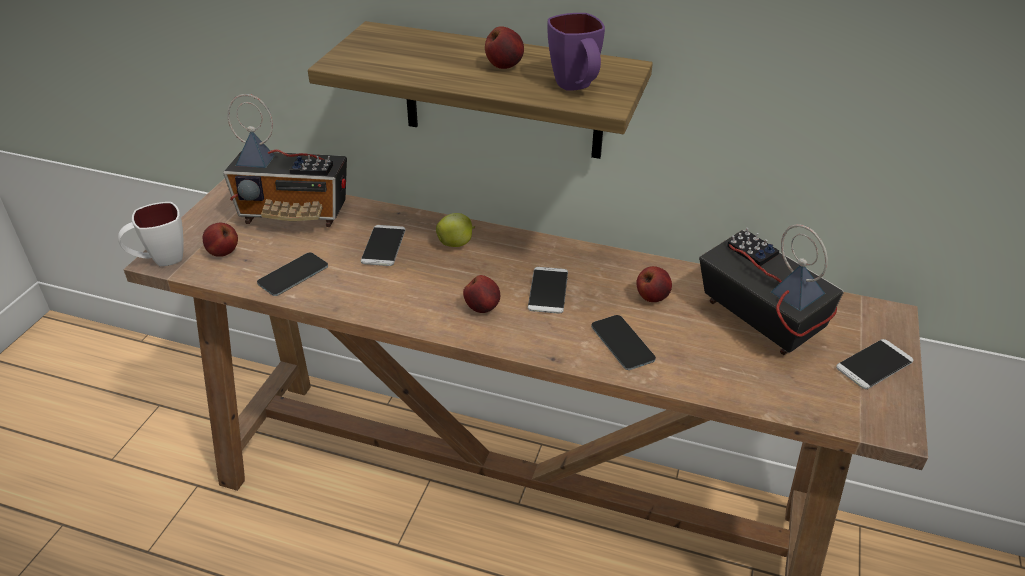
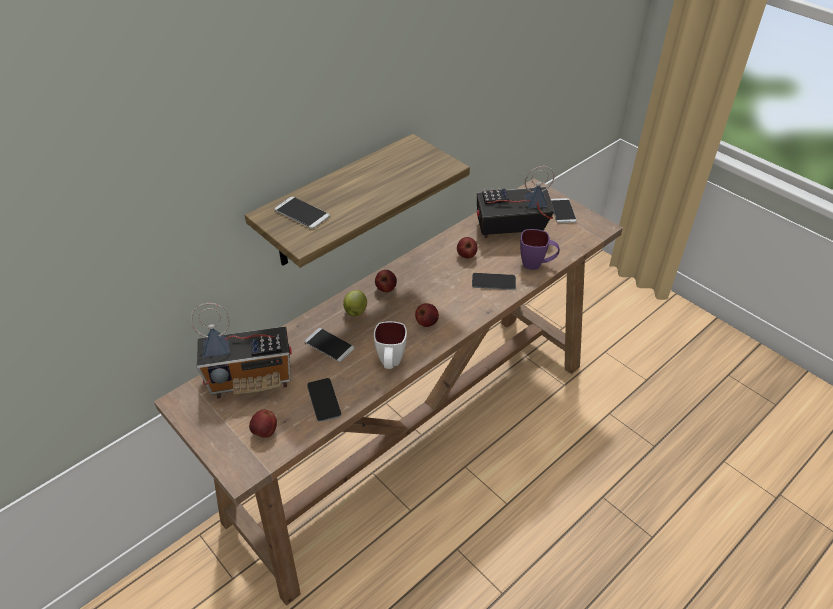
camera: 60 degrees left, 5 degrees up
(160, 260) = (242, 472): white mug -> white mug (390, 364)
(295, 214) = (252, 379): radio -> radio turned 45 degrees clockwise
(504, 66) = (372, 182): apple -> apple (386, 289)
(548, 290) = (431, 291): phone -> phone (302, 213)
(576, 88) = (422, 168): purple mug -> purple mug (537, 264)

